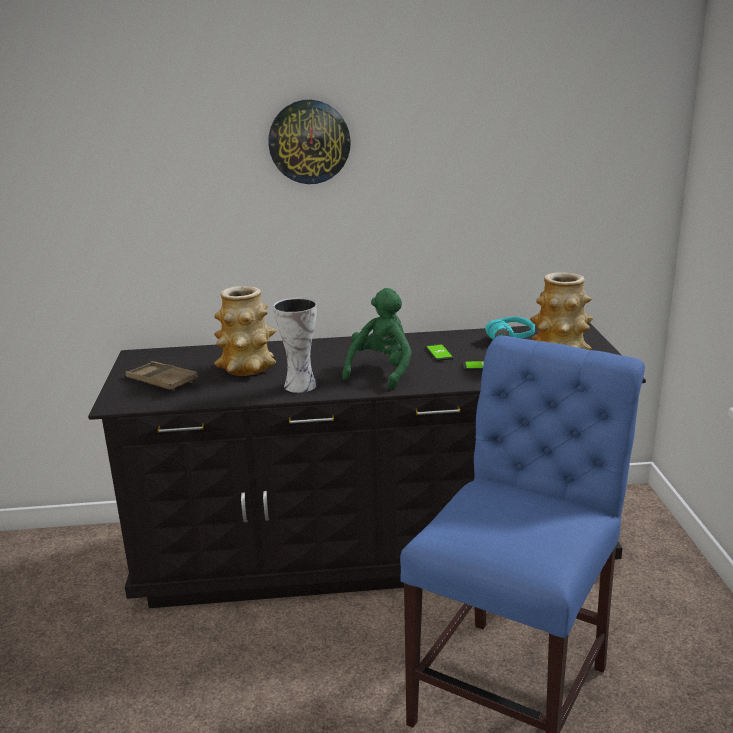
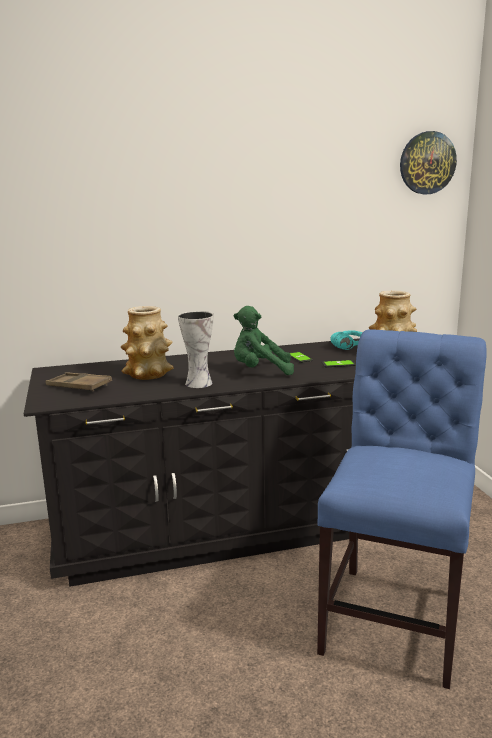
camera: 10 degrees left, 5 degrees down
(309, 142) = (191, 192): wall clock -> wall clock (427, 163)
(381, 371) = (260, 371): green plush toy -> green plush toy turned 105 degrees counterclockwise

